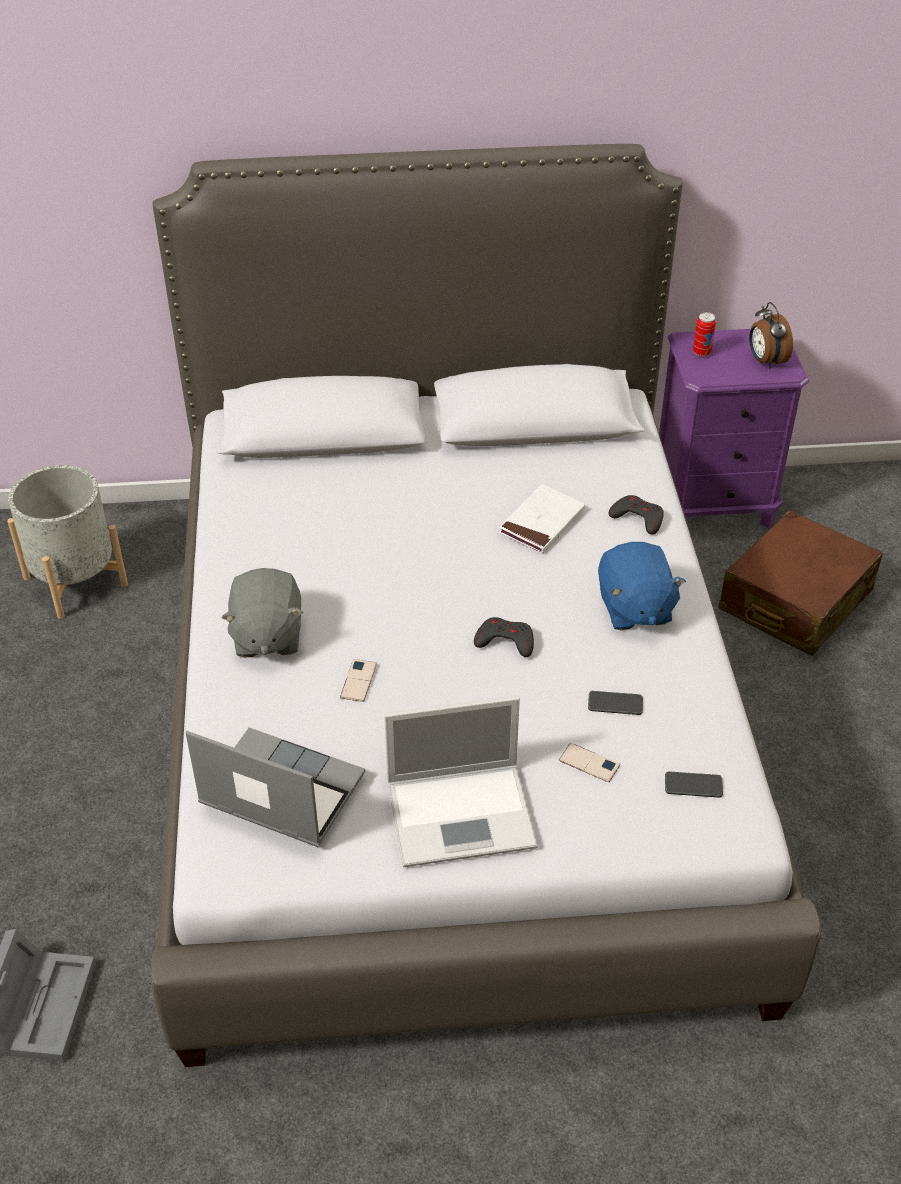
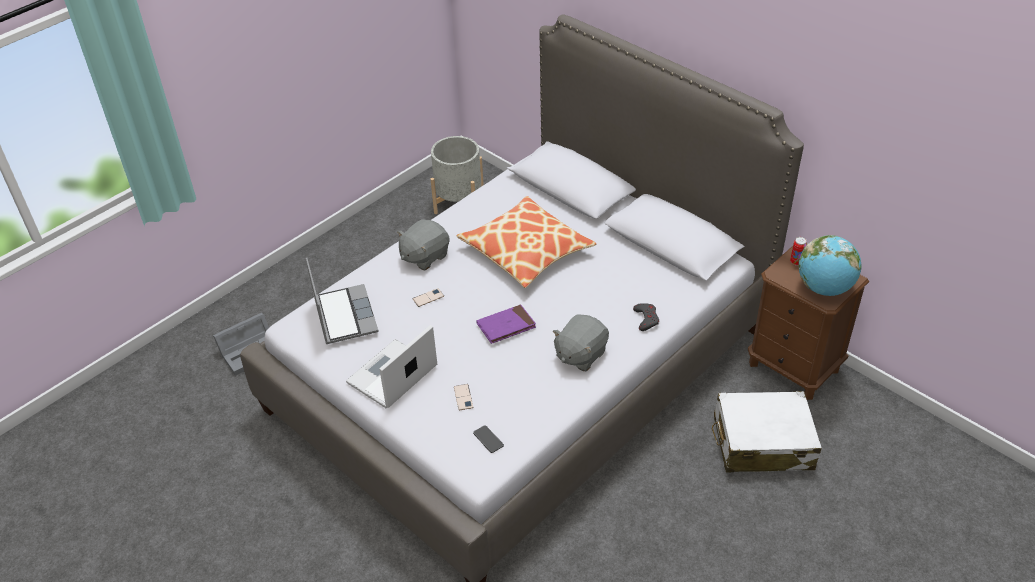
camera: 50 degrees right, 0 degrees up
(388, 539) = (526, 251): none -> pillow
(463, 813) = (391, 376): laptop -> laptop turned 90 degrees clockwise
(505, 641) = (506, 326): grey game controller -> purple book
(542, 522) = (600, 290): white book -> none
(615, 704) = (509, 384): phone -> none
(634, 608) = (580, 354): blue plush toy -> grey plush toy
(714, 504) = (793, 367): purple nightstand -> brown nightstand
(765, 361) = (824, 288): alarm clock -> globe
(795, 601) = (762, 443): brown suitcase -> white suitcase

